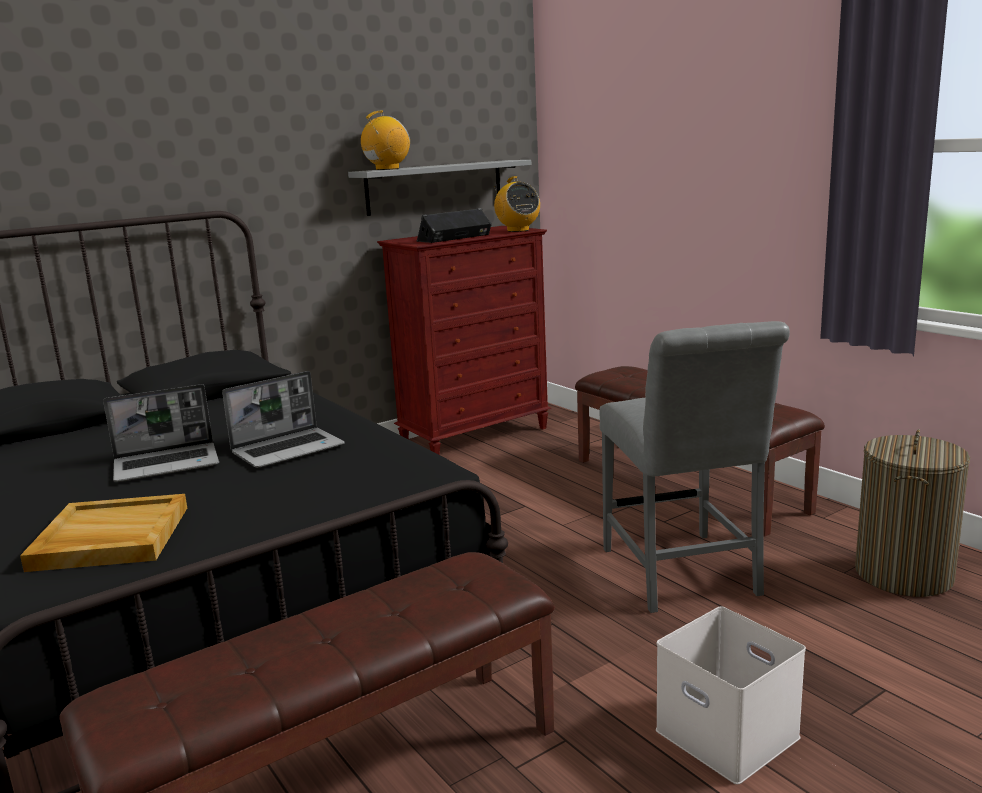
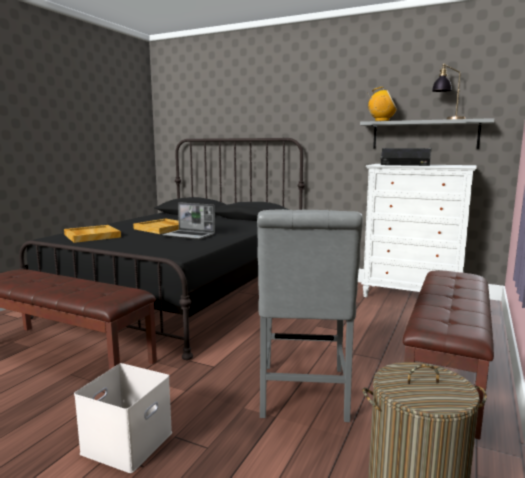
camera: 60 degrees right, 5 degrees down
(168, 464) = (163, 228): laptop -> beige tray
(472, 163) = (447, 119): none -> table lamp
(475, 435) = (412, 297): red dresser -> white dresser
(517, 230) = (458, 166): radio -> none
(682, 576) = (303, 395): grey chair -> grey chair turned 45 degrees counterclockwise

